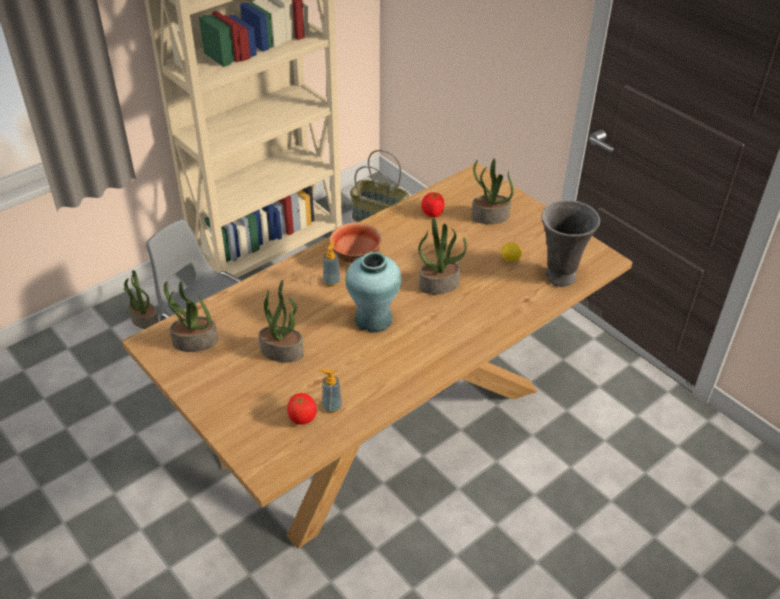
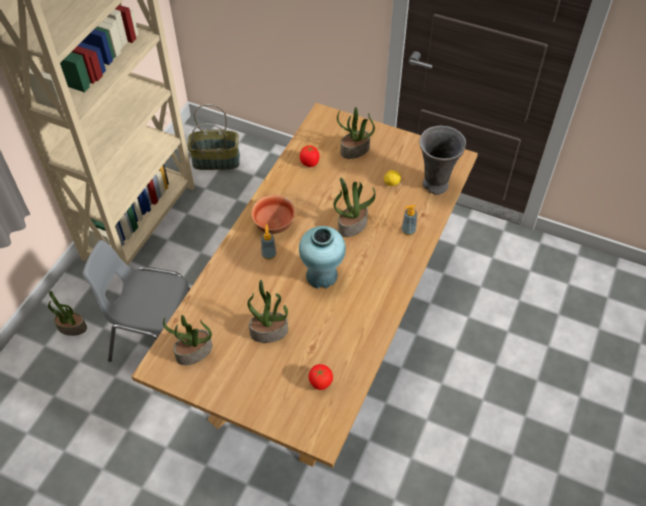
camera: 25 degrees left, 10 degrees up
(332, 407) = (336, 363): soap dispenser -> soap dispenser (408, 230)

